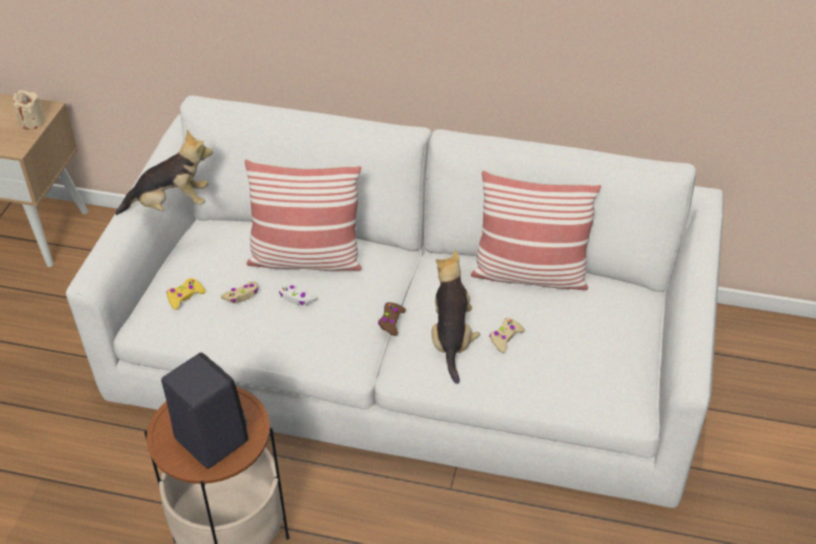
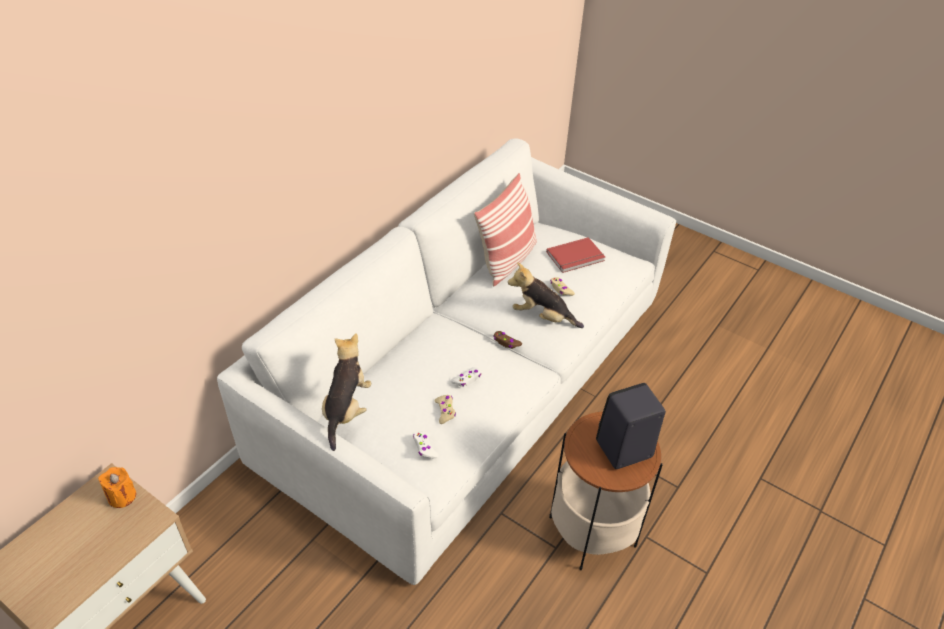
camera: 70 degrees left, 0 degrees up
(32, 122) = (122, 496): beige candle -> orange candle
(185, 296) = (425, 447): yellow game controller -> white game controller
(306, 259) = (426, 363): pillow -> none
(581, 336) = (576, 257): none -> red book

